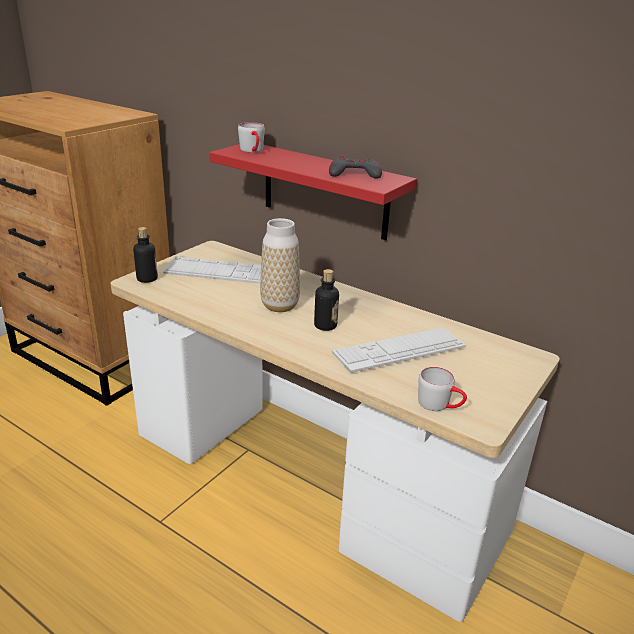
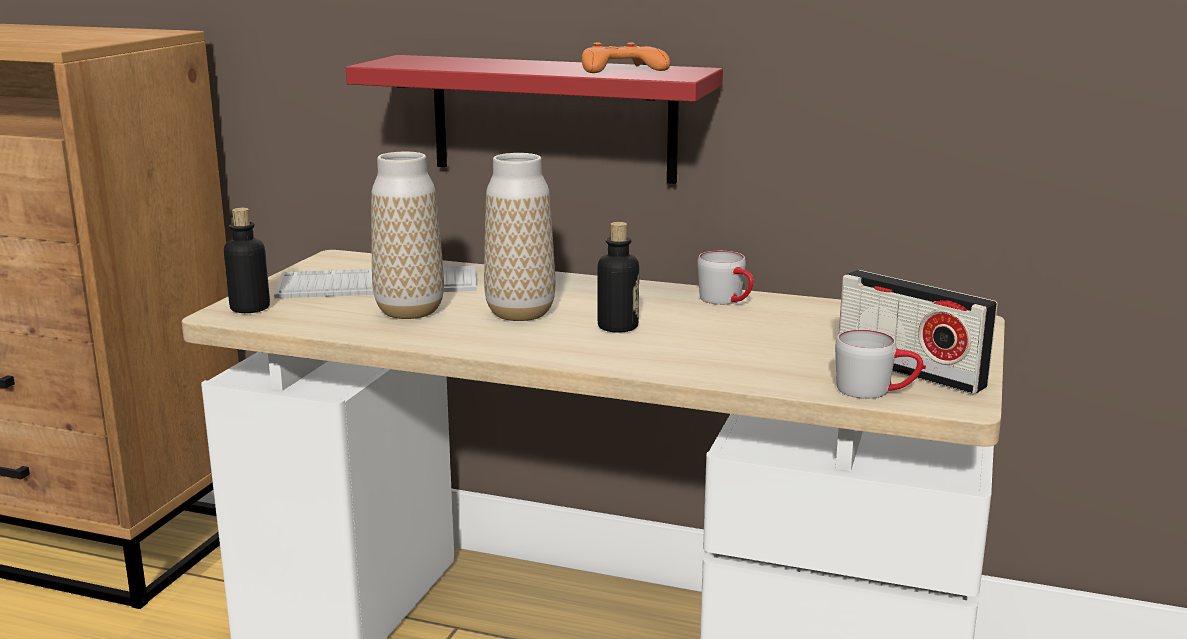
camera: 15 degrees left, 10 degrees down
(224, 294) = (409, 311): none -> vase
(253, 151) = (421, 61): grey mug -> grey mug (727, 301)
(354, 174) = (621, 69): grey game controller -> orange game controller
(399, 350) = (761, 340): keyboard -> none
(471, 392) = (910, 371): none -> radio

